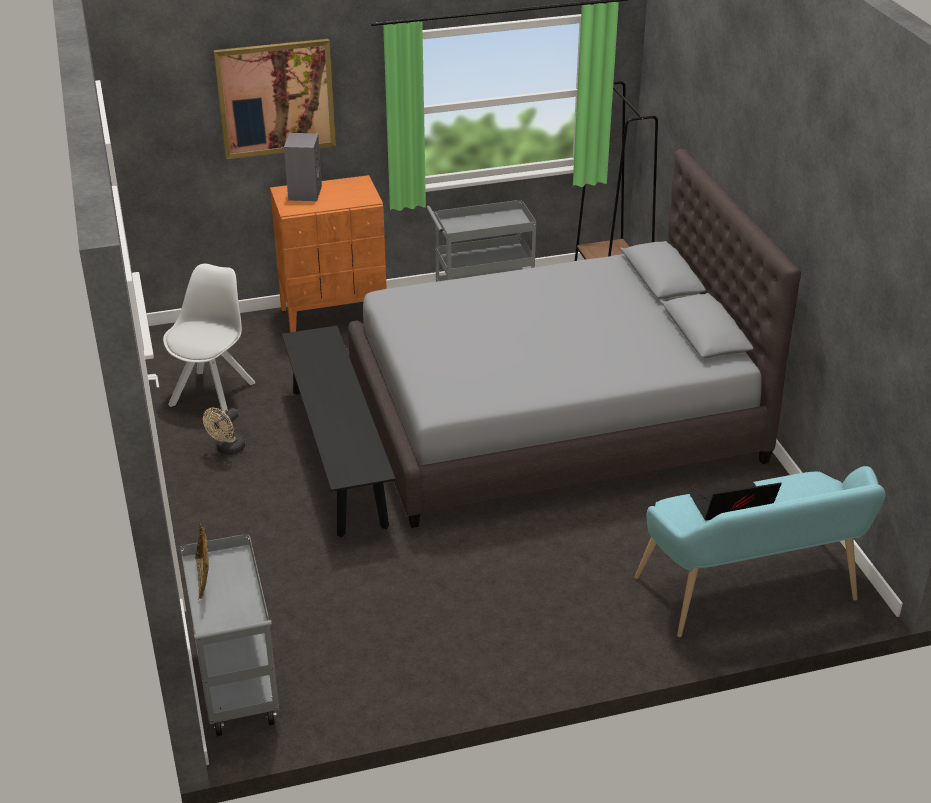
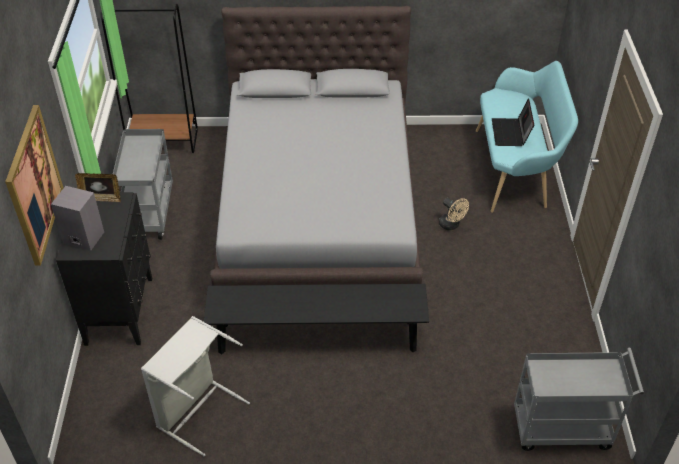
camera: 75 degrees left, 10 degrees up
(204, 578) = (560, 390): picture frame -> picture frame (101, 198)
(213, 393) = (196, 411): white chair -> grey laundry basket
(227, 449) = (283, 409): beige fan -> beige fan (451, 225)
(335, 318) = (121, 310): orange dresser -> black dresser

